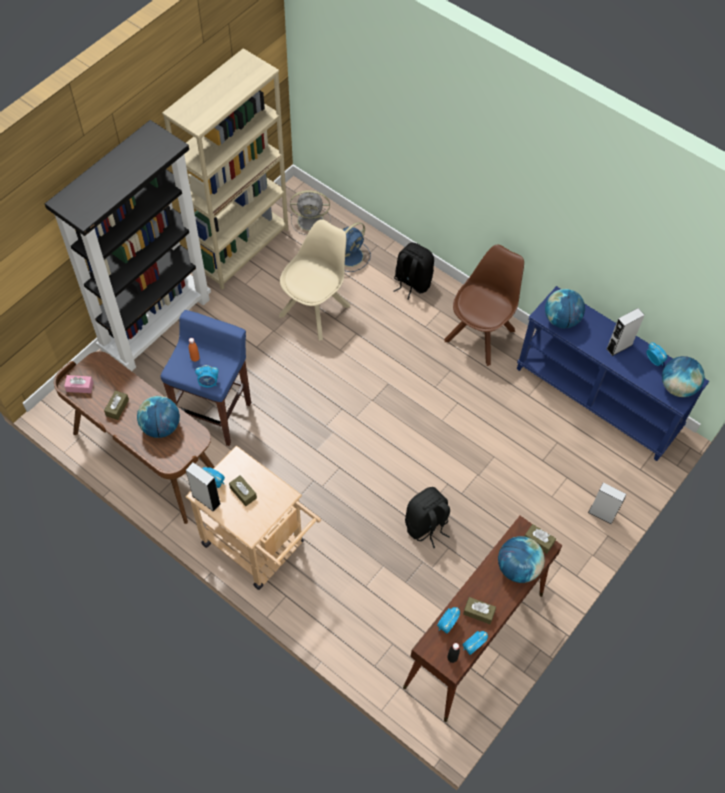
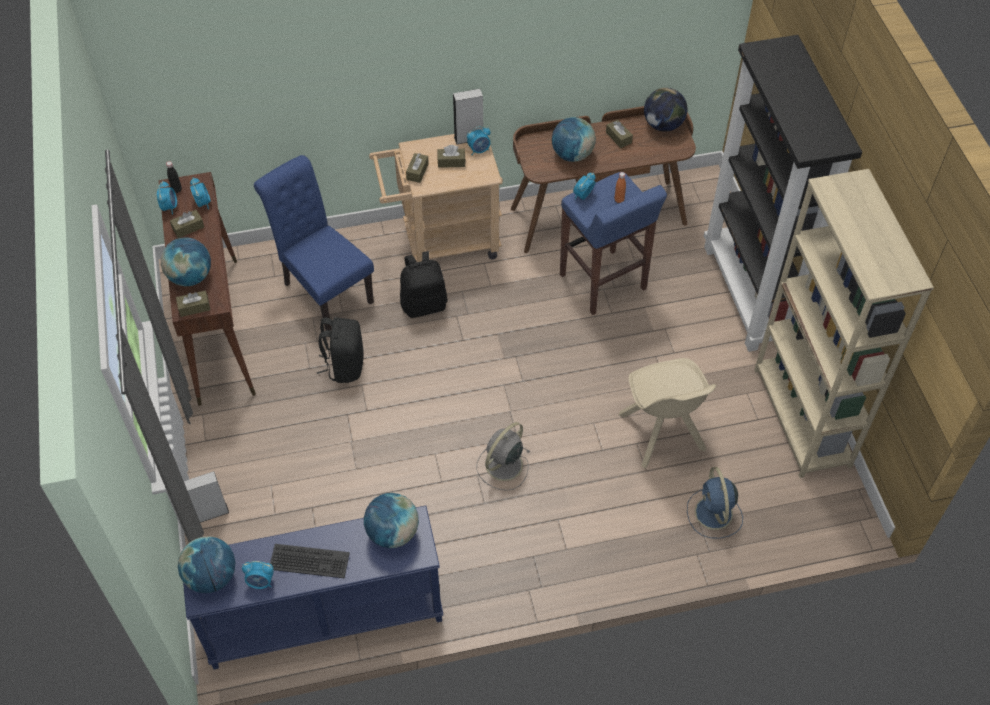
camera: 130 degrees right, 5 degrees down
(80, 387) = (663, 125): pink tissue box -> globe
(273, 508) = (417, 172): none -> brown tissue box
(311, 221) = (796, 509): grey fan -> grey fan (503, 466)
(375, 595) = (324, 290): none -> blue chair
(411, 283) = (627, 548): black backpack -> black backpack (424, 304)
(481, 334) = (502, 566): brown chair -> none
(619, 346) = (309, 562): grey speaker -> keyboard

